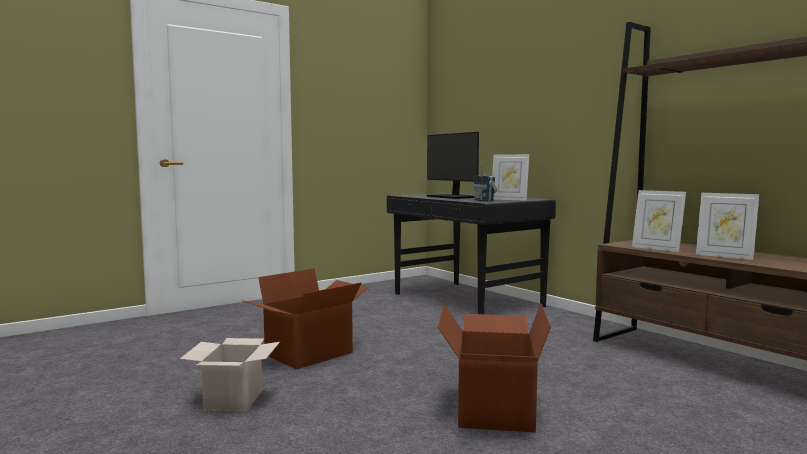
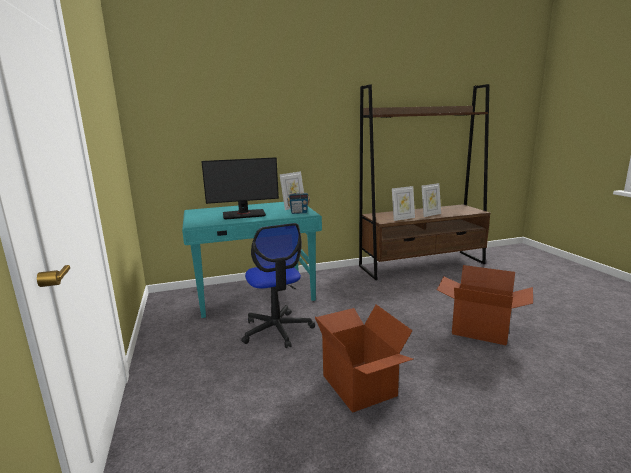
camera: 70 degrees left, 10 degrees up
(233, 399) = (466, 438): cardboard box -> none
(393, 317) = (277, 330): none -> office chair
(466, 300) = (256, 294): black desk -> turquoise desk

